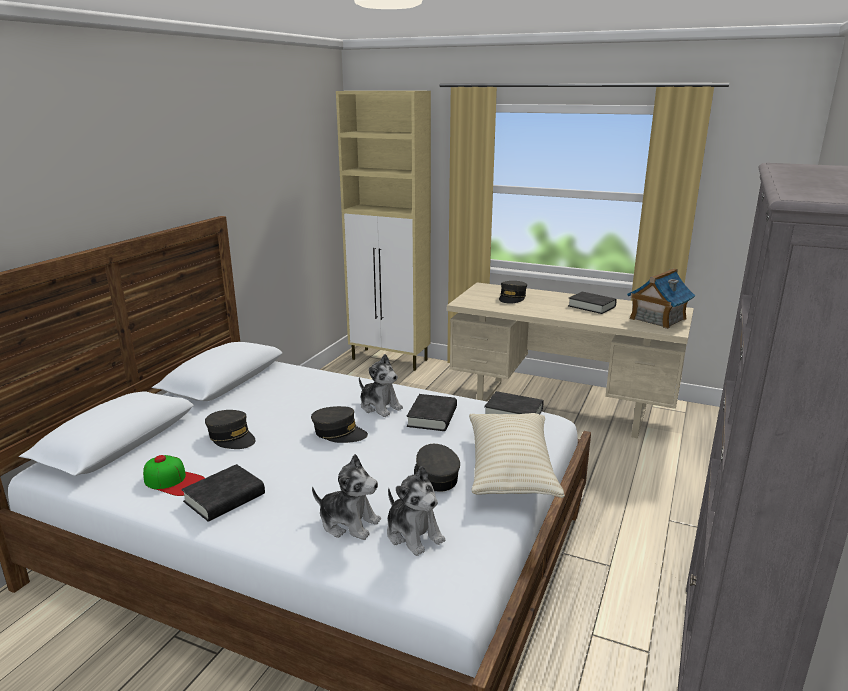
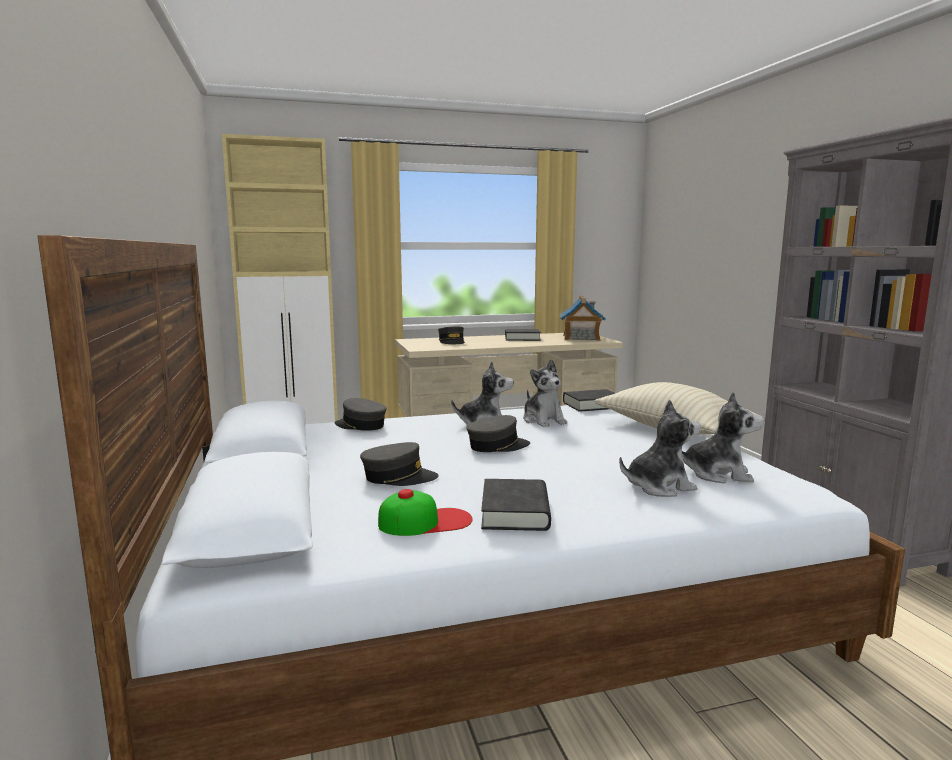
camera: 40 degrees left, 10 degrees down
(432, 417) = (543, 420): black book -> plush toy
(435, 476) = (639, 446): grey cap -> grey cap (360, 425)

